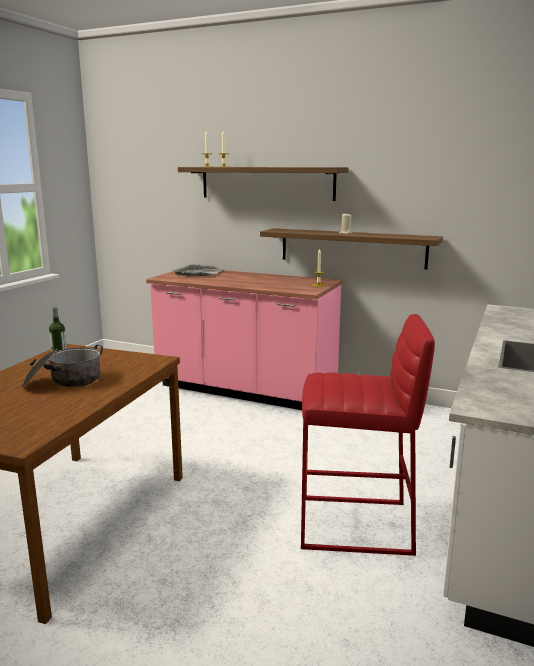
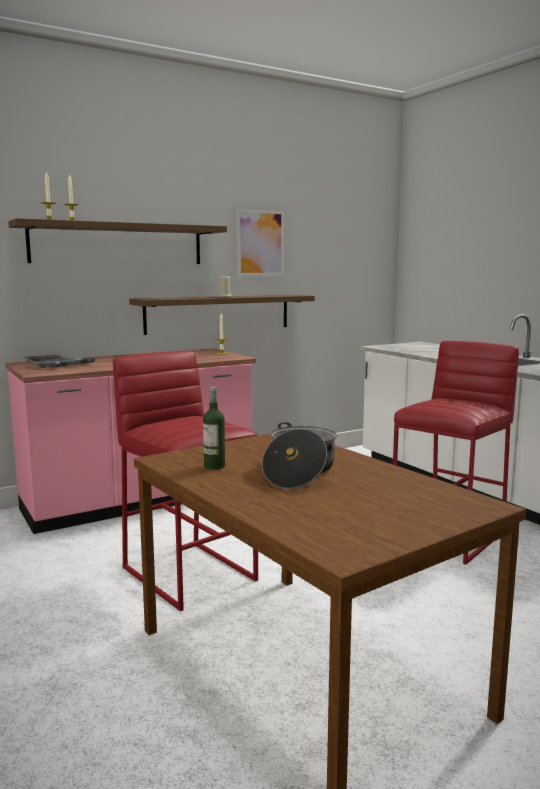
camera: 55 degrees left, 5 degrees down
(159, 443) = (189, 573): none -> red stool
(402, 181) = (260, 243): none -> picture

